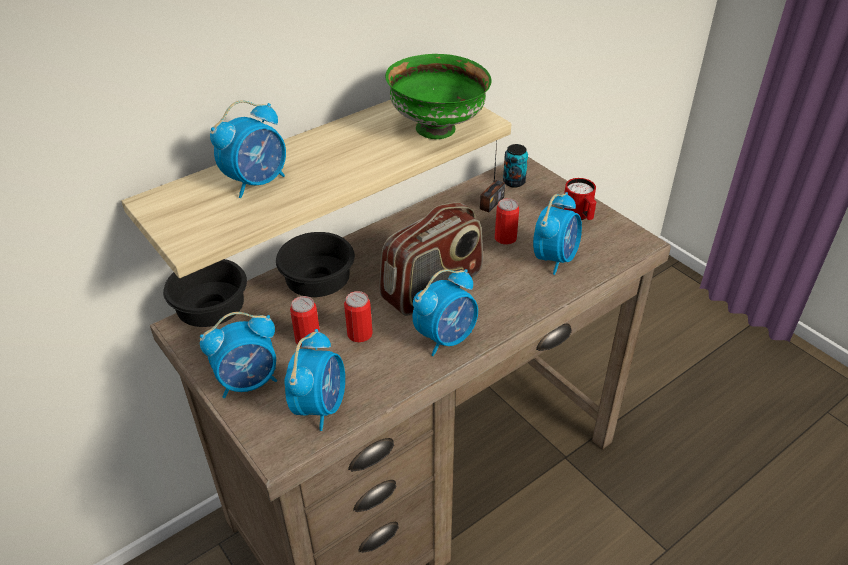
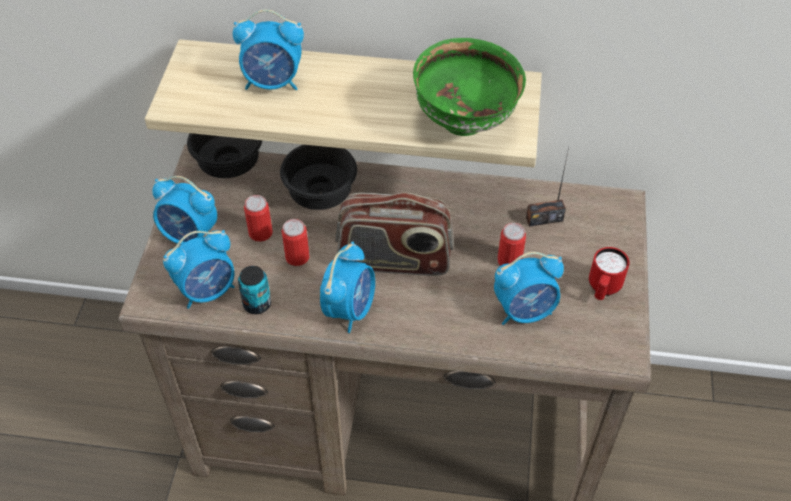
camera: 45 degrees right, 10 degrees up
(446, 338) = (350, 309): alarm clock -> alarm clock turned 75 degrees counterclockwise
(514, 182) = (593, 212): can -> can (257, 304)

